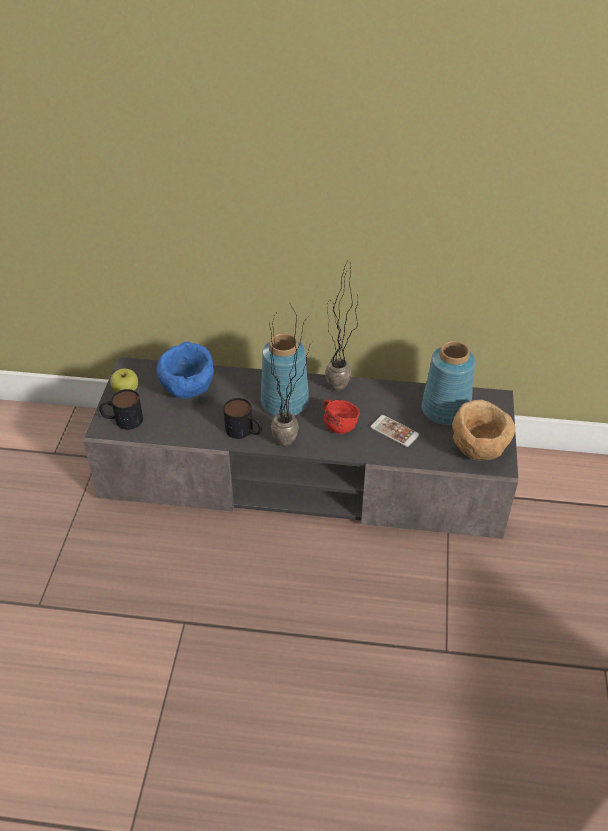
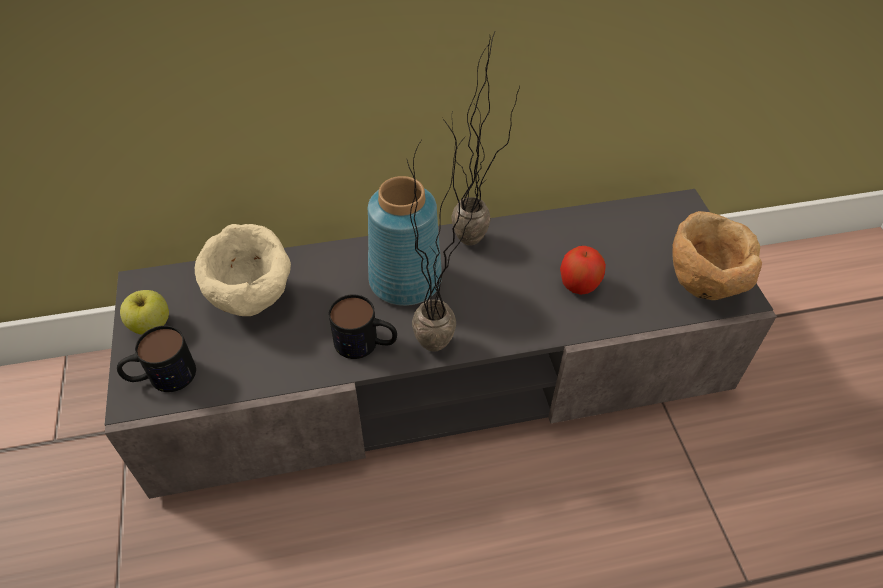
camera: 20 degrees left, 5 degrees up
(189, 391) = (253, 299): blue bowl -> beige bowl
(338, 424) = (498, 295): red mug -> none
(394, 431) = (579, 285): phone -> apple
(445, 409) = (628, 235): blue vase -> none

